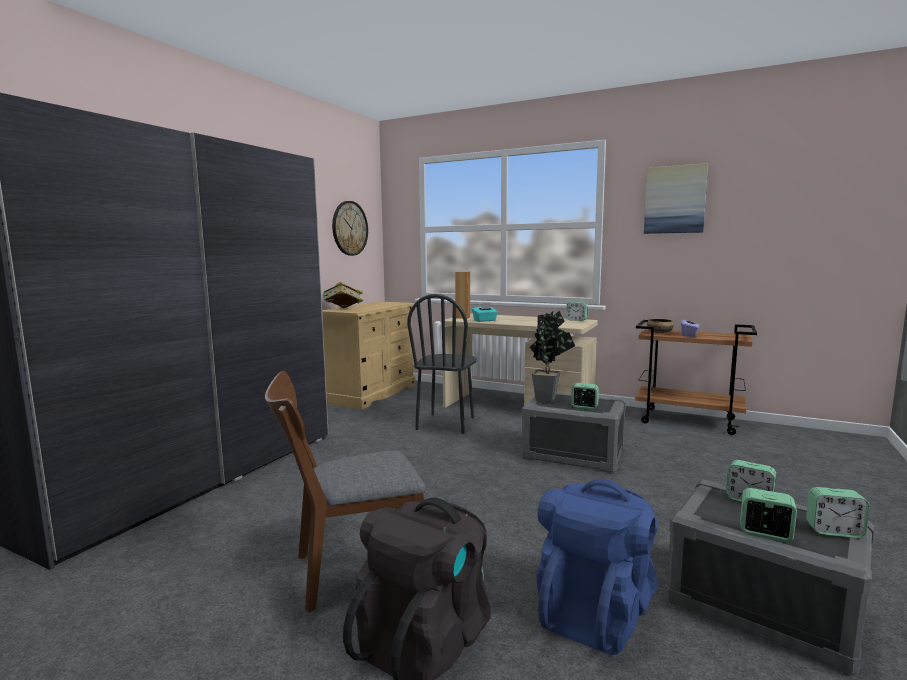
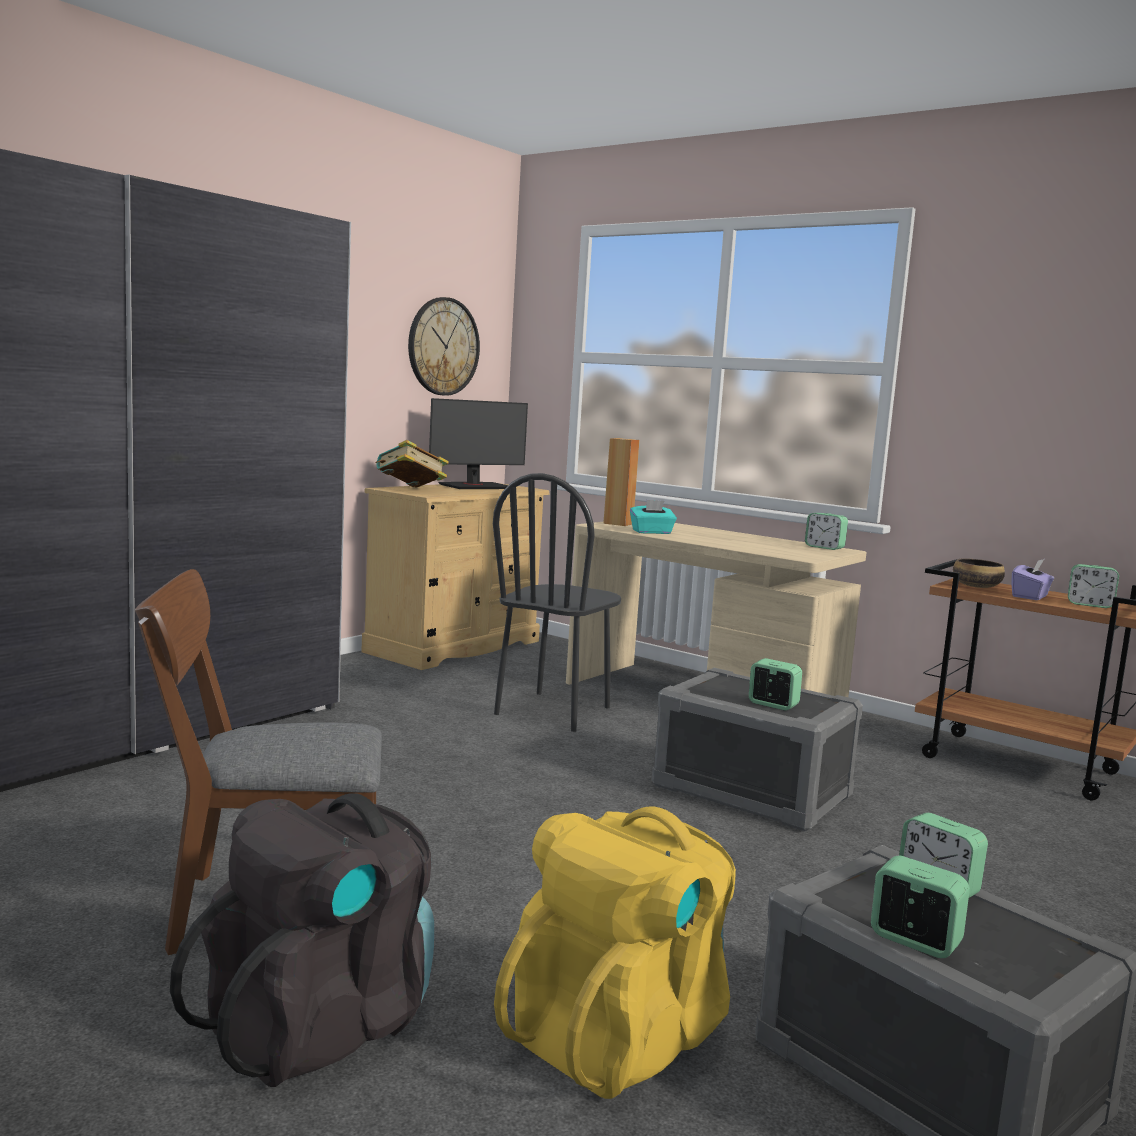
camera: 10 degrees right, 0 degrees up
(374, 304) = (475, 486): none -> monitor
(548, 399) = (716, 683): potted plant -> none
(594, 612) = (619, 1035): blue backpack -> yellow backpack
(675, 200) = (1036, 331): picture -> none
(834, 531) = (1049, 957): alarm clock -> alarm clock (1090, 605)

